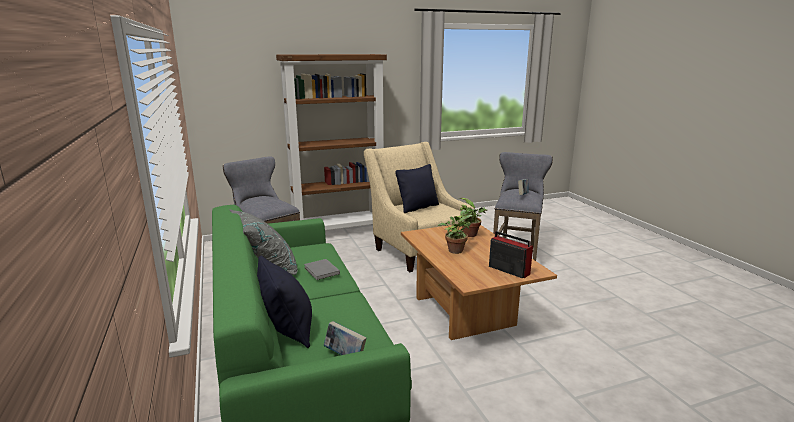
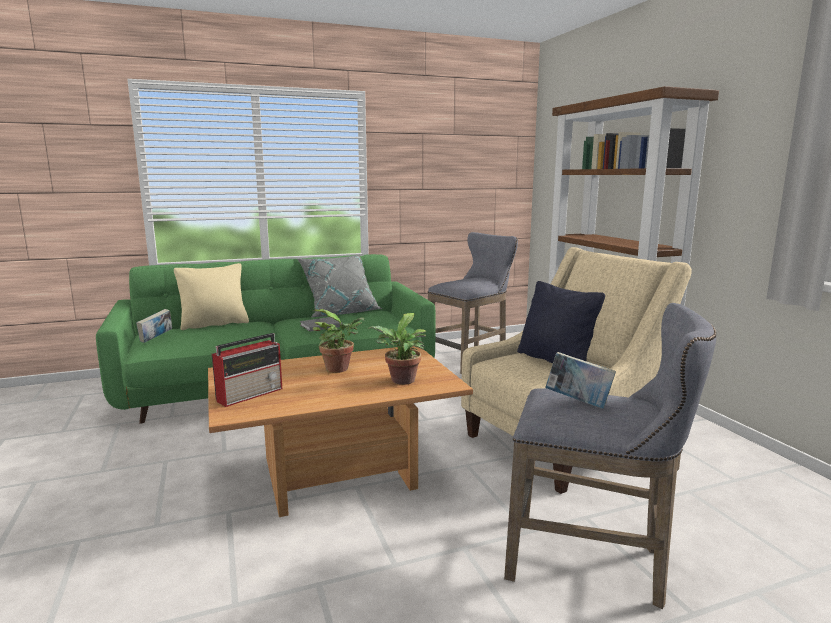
camera: 90 degrees right, 5 degrees down
(287, 331) = (214, 324): black pillow -> beige pillow

